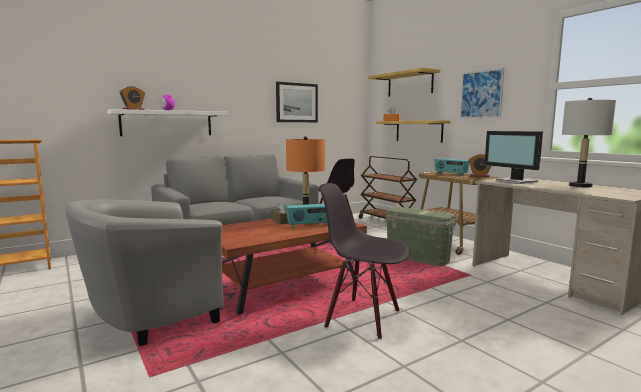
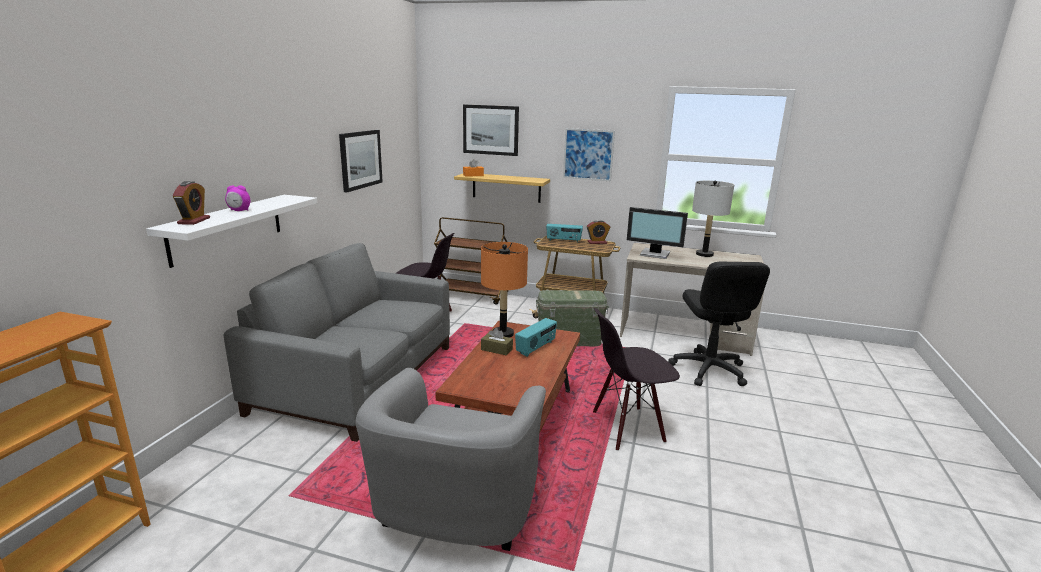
camera: 40 degrees left, 10 degrees up
(410, 84) = (490, 130): shelf -> picture
(535, 309) = (708, 370): none -> black office chair

